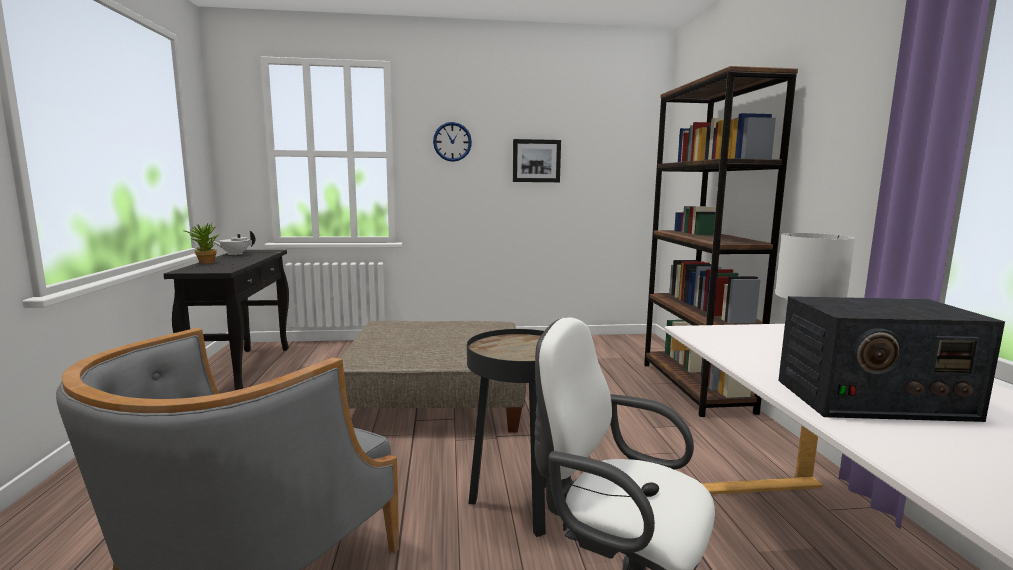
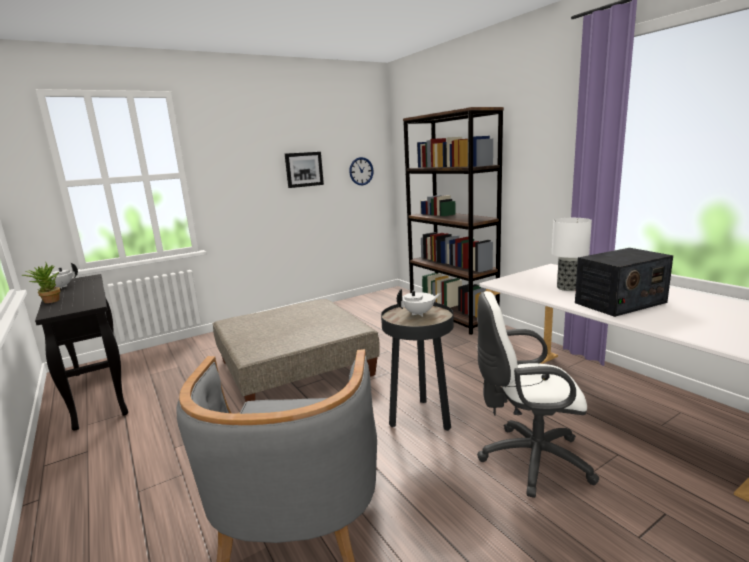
camera: 25 degrees left, 5 degrees up
(452, 141) = (236, 159): wall clock -> wall clock (361, 171)
(528, 346) = (419, 313): none -> white teapot

